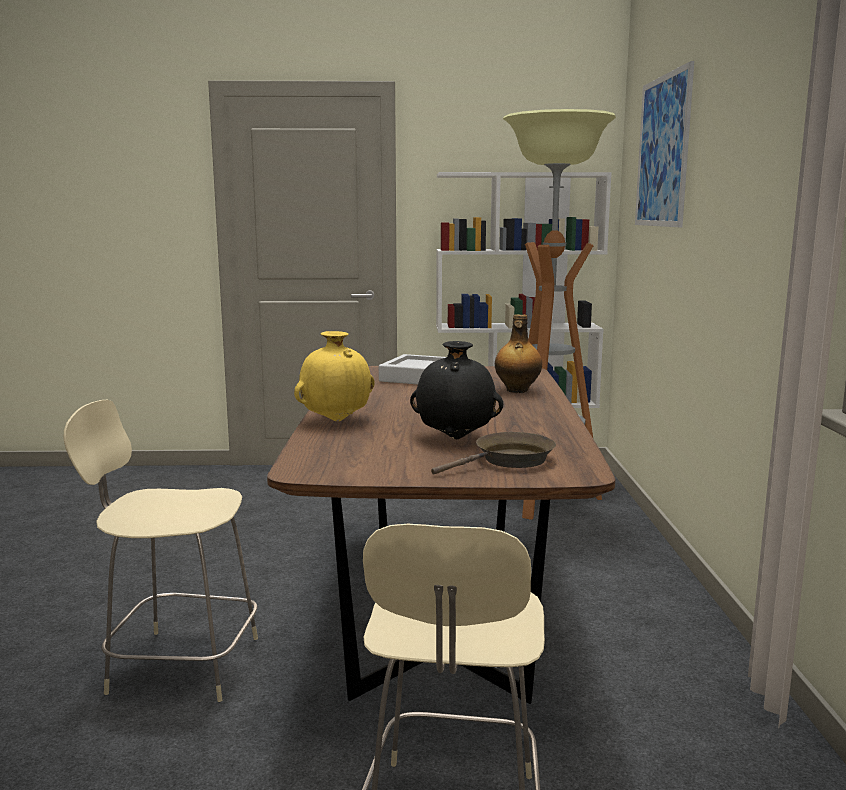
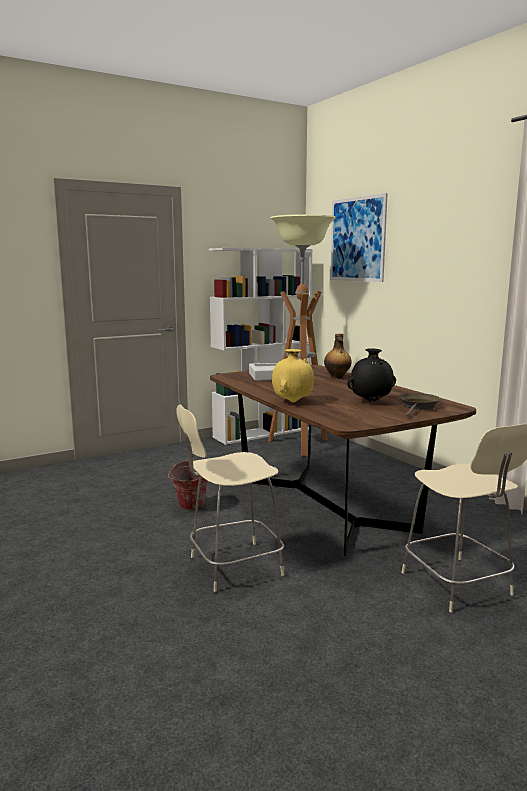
camera: 30 degrees left, 0 degrees up
(258, 560) = (189, 507): none -> bucket

